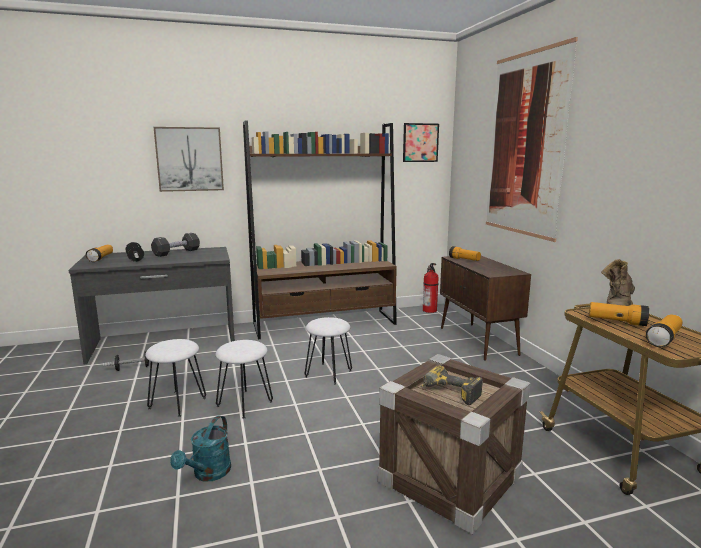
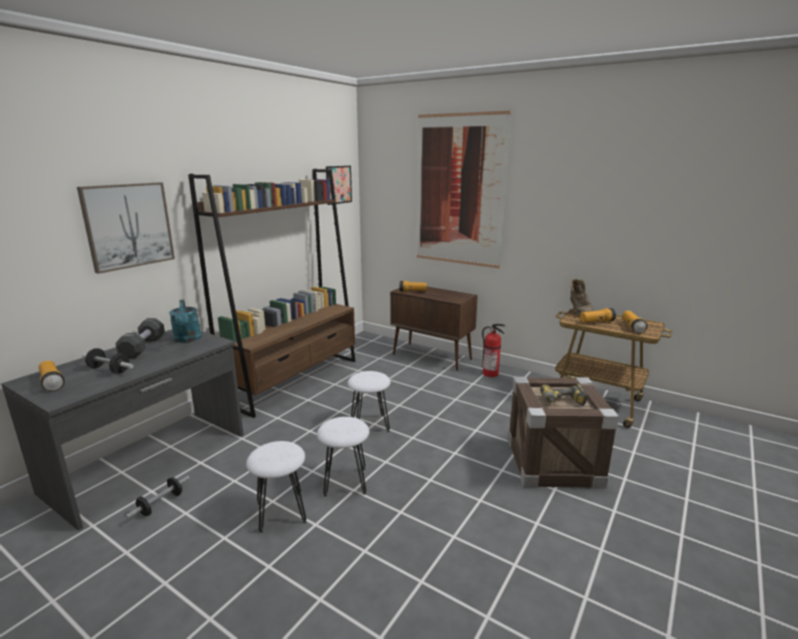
camera: 40 degrees left, 5 degrees up
(208, 474) = (415, 551): turquoise watering can -> turquoise watering can (188, 339)
(430, 310) = (362, 340): fire extinguisher -> fire extinguisher (491, 374)

